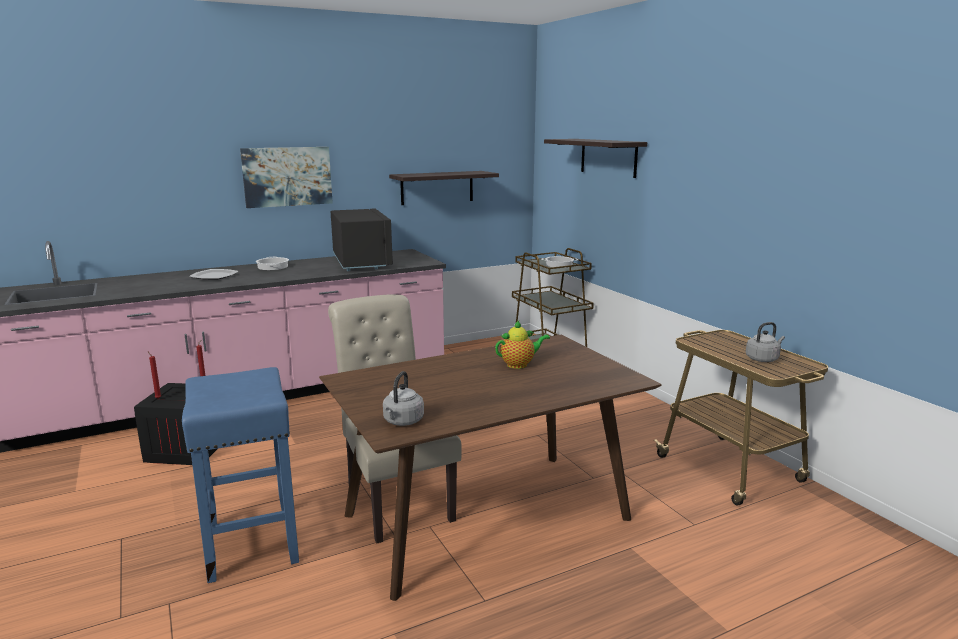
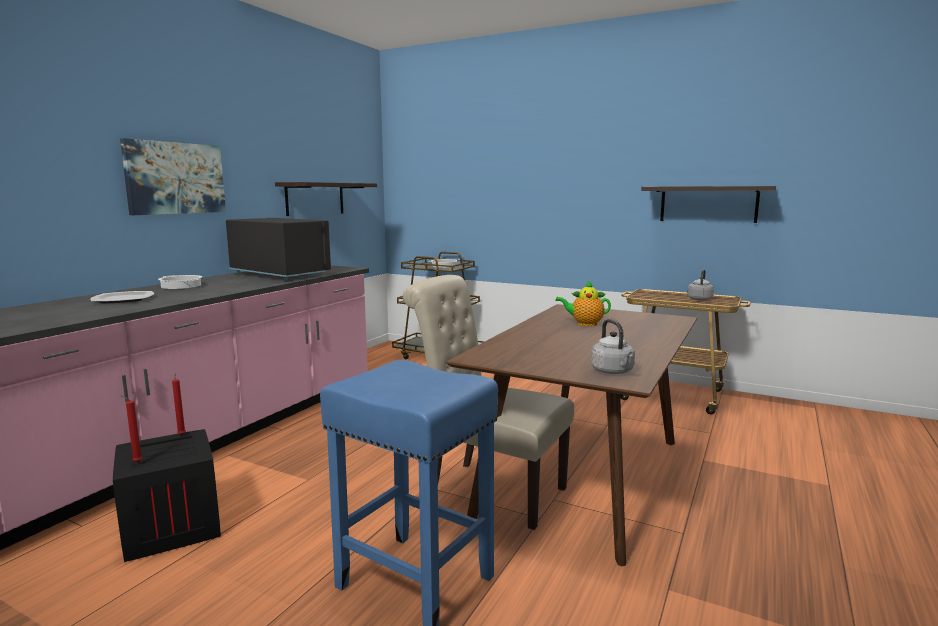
camera: 35 degrees left, 5 degrees down
(519, 365) = (584, 324): teapot -> teapot turned 120 degrees counterclockwise
(608, 157) = (484, 165): shelf -> shelf (708, 204)

